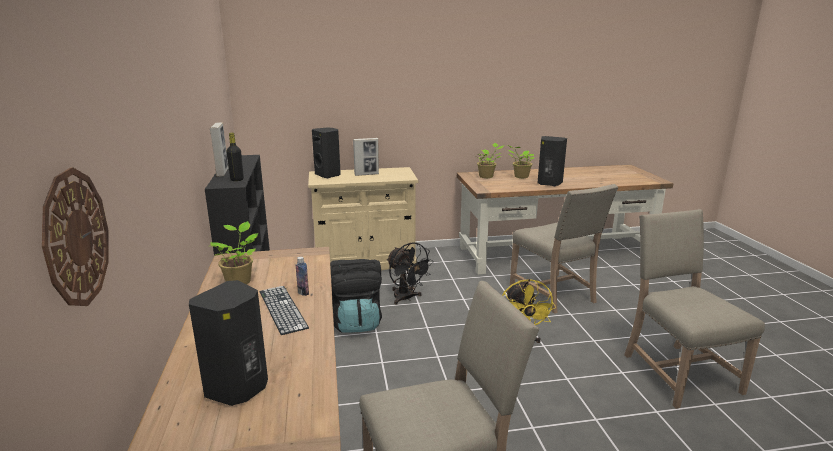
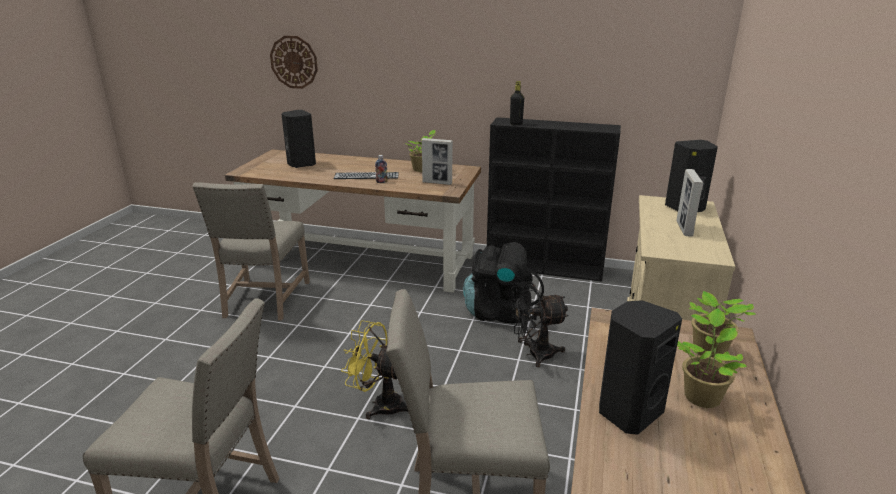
camera: 115 degrees right, 5 degrees up
(222, 172) = (546, 121): picture frame -> picture frame (437, 183)

